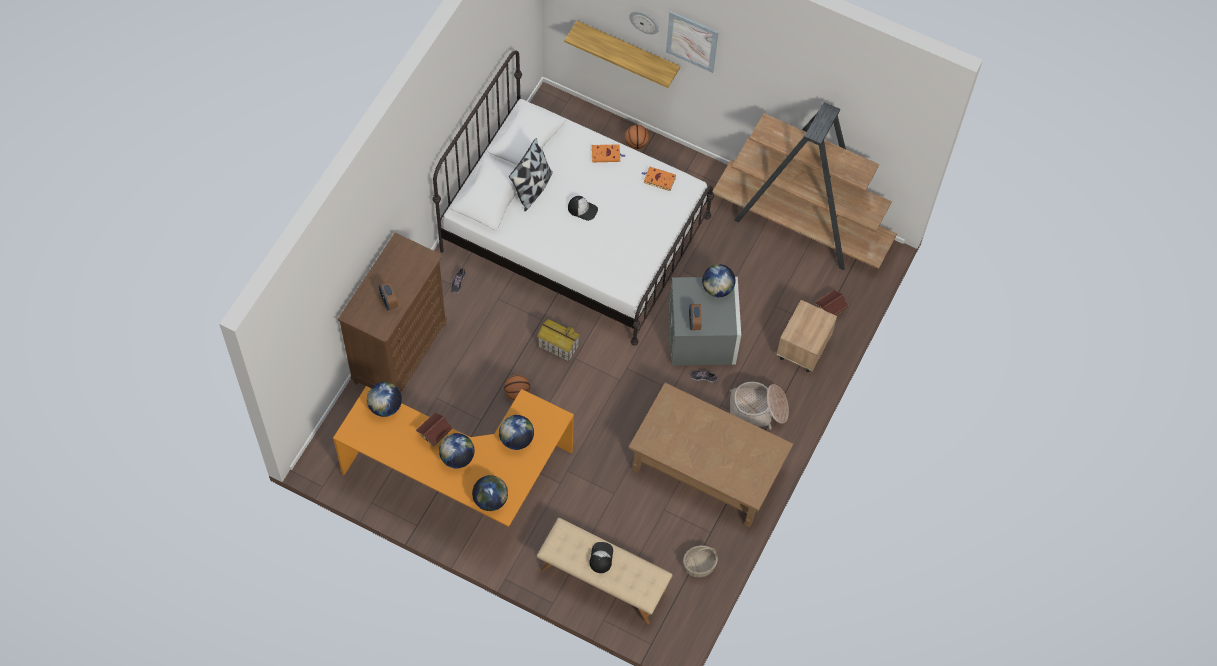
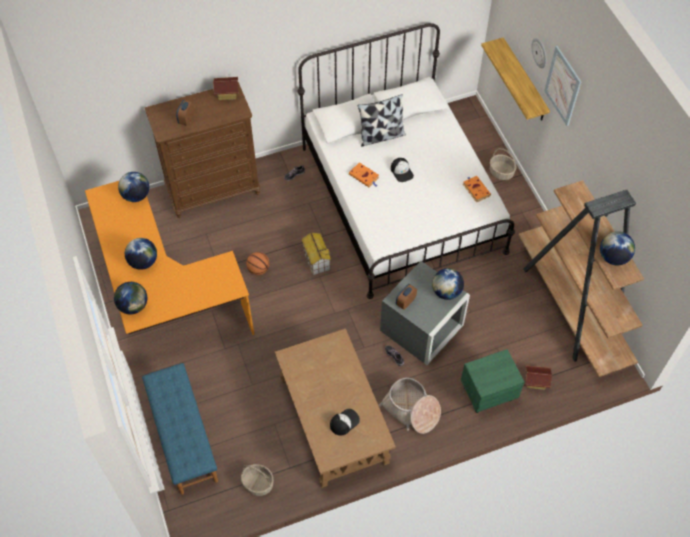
camera: 45 degrees right, 5 degrees down
(435, 435) = (146, 237): toy house -> toy house (227, 94)
(516, 439) = (193, 280): globe -> globe (613, 257)
(601, 557) = (178, 413): cap -> cap (344, 422)
(603, 580) = (183, 437): beige bench -> blue bench
(606, 154) = (455, 149): orange book -> orange book (364, 176)
(636, 143) = (501, 172): basketball -> basket
(802, 349) = (487, 393): beige nightstand -> green nightstand

